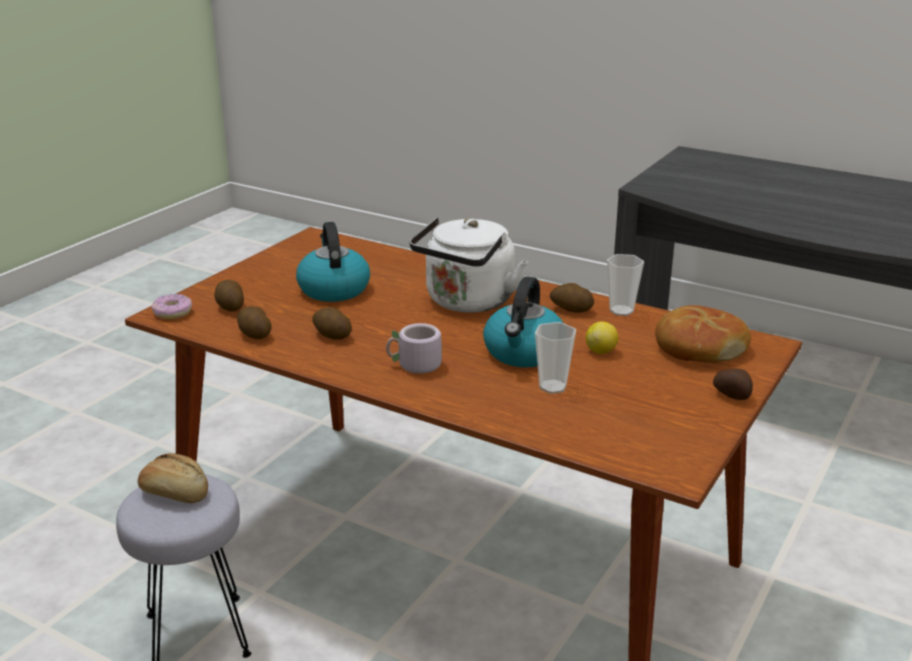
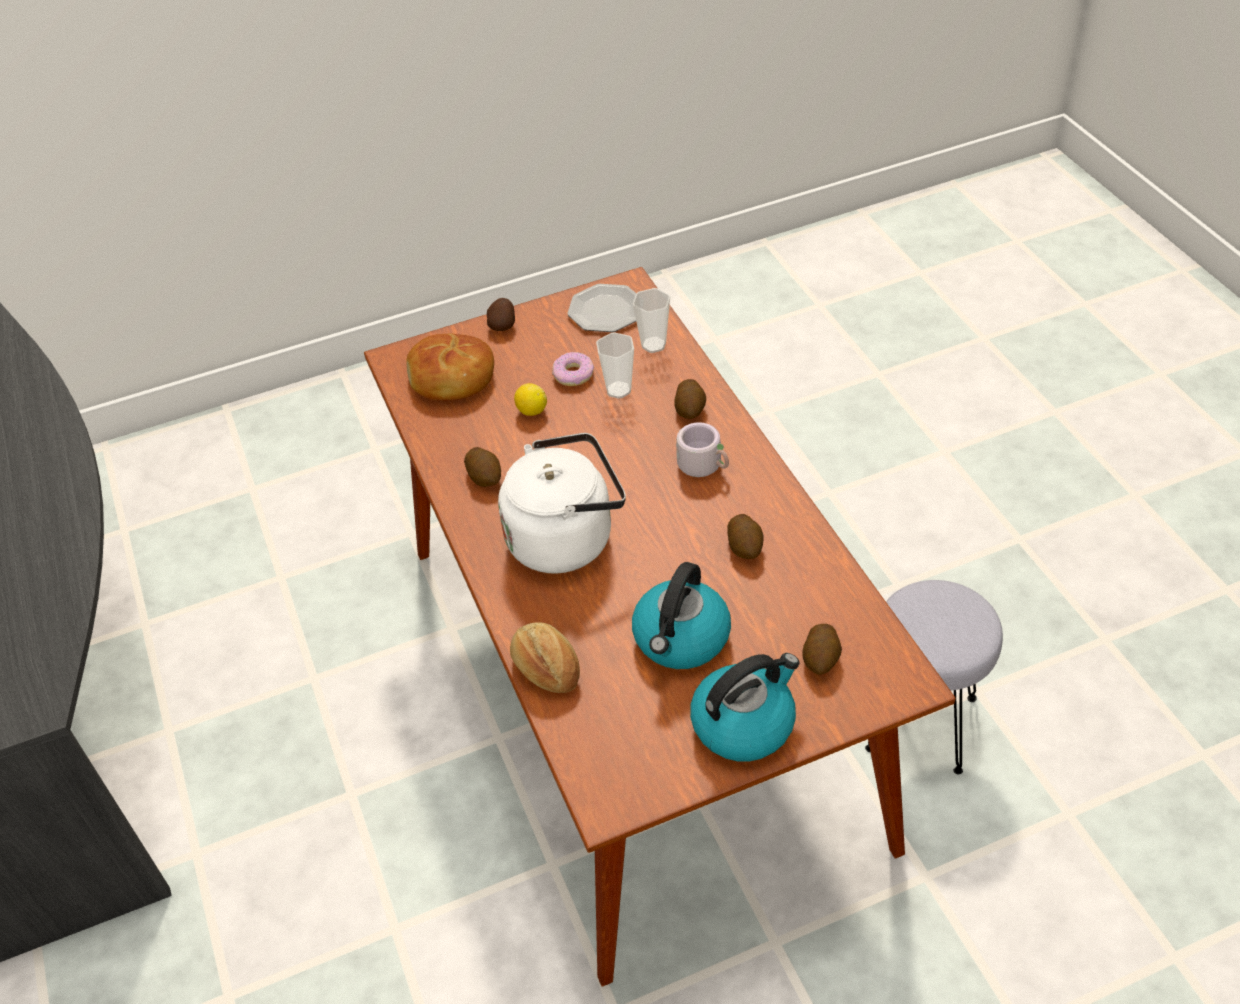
camera: 140 degrees left, 20 degrees up
(172, 312) = (894, 680): donut -> donut (574, 374)
(175, 493) = (938, 633): bread -> bread (545, 668)
(254, 334) = (822, 587): potato -> potato (690, 410)
(524, 353) = (596, 438): kettle -> kettle (744, 723)
(621, 311) = (444, 454): cup -> cup (653, 345)
(661, 442) = (606, 310): none -> plate

